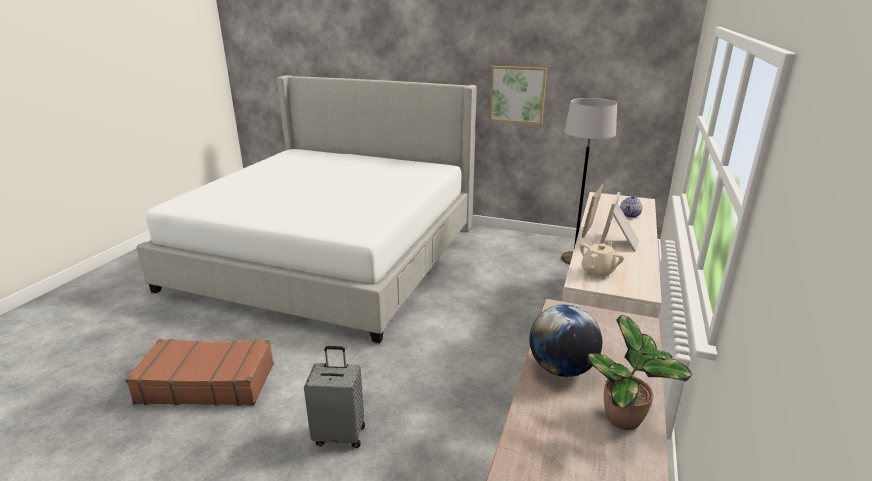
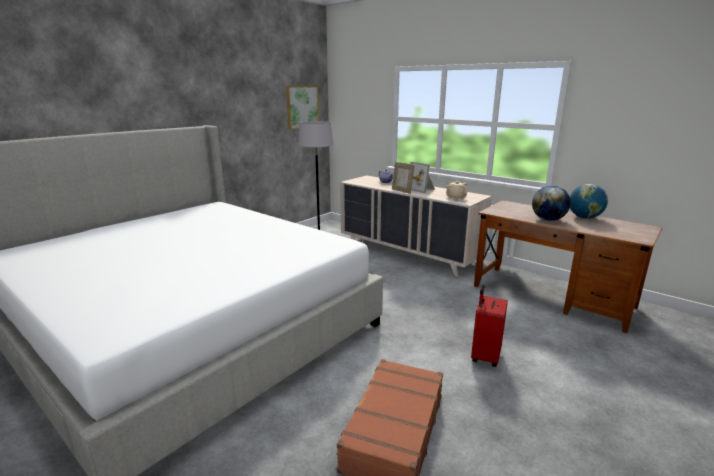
camera: 70 degrees left, 5 degrees down
(340, 434) = (484, 356): grey suitcase -> red suitcase
(517, 95) = (238, 129): picture -> picture (302, 107)
(625, 420) = (584, 218): potted plant -> globe

